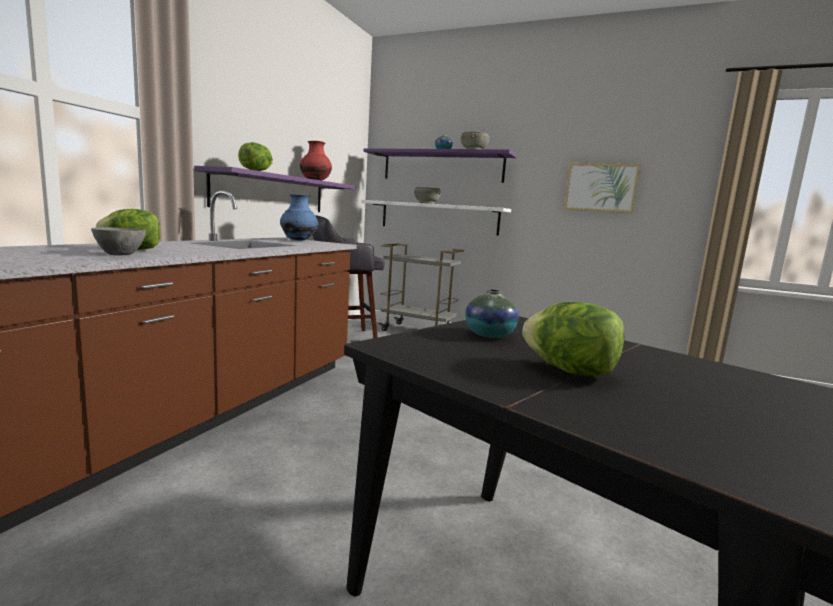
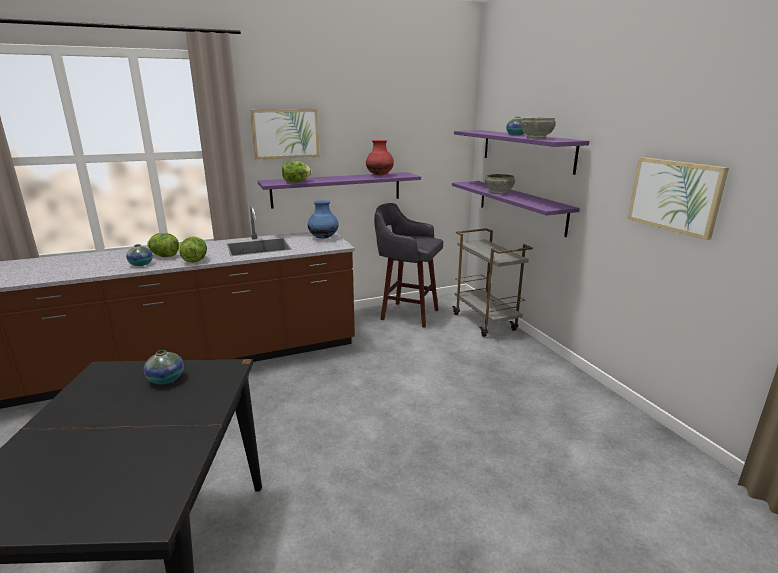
camera: 45 degrees right, 10 degrees up
(121, 254) = (141, 264): grey bowl -> vase
(227, 111) = (285, 134): none -> picture
(438, 217) = (520, 206): white shelf -> purple shelf
(570, 371) = (104, 424): lettuce -> lettuce (195, 260)

